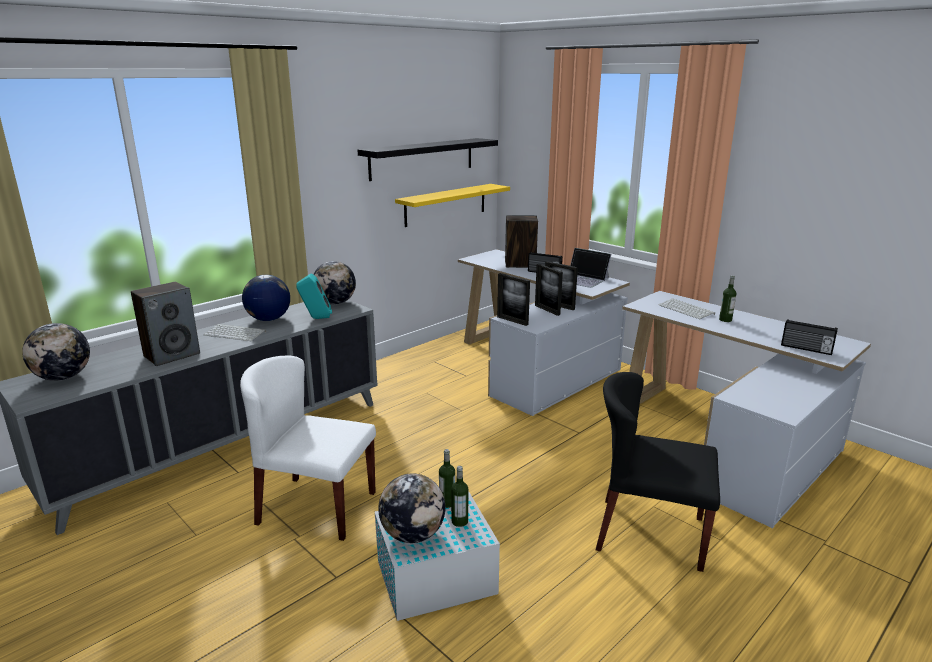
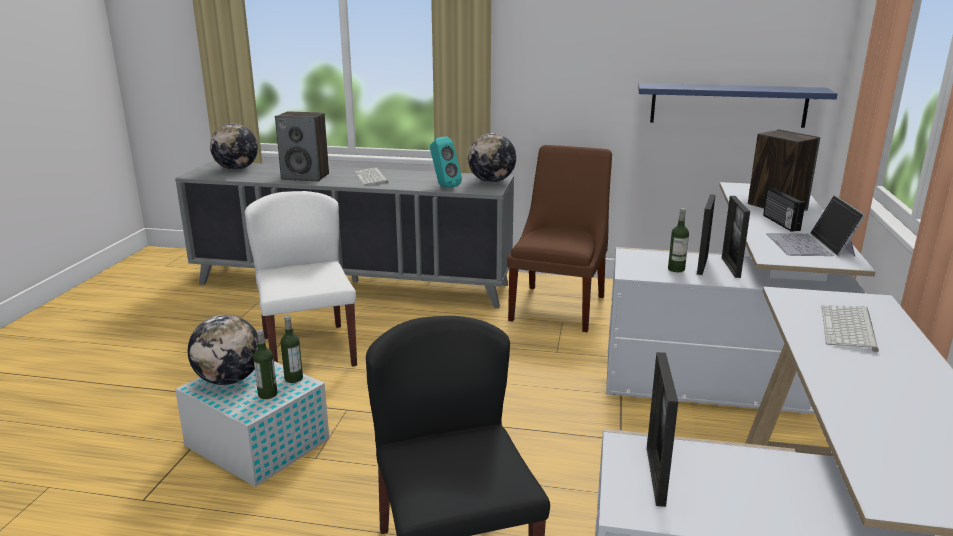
camera: 55 degrees right, 0 degrees up
(268, 319) = (415, 176): globe -> none
(404, 384) = (559, 306): none -> brown chair
(422, 158) = (693, 35): black shelf -> none
(445, 204) = (728, 105): yellow shelf -> blue shelf
(512, 321) = (629, 258): picture frame -> picture frame (655, 475)
(725, 320) = (872, 365): bottle -> bottle (676, 269)
(806, 349) = (886, 462): radio -> none

